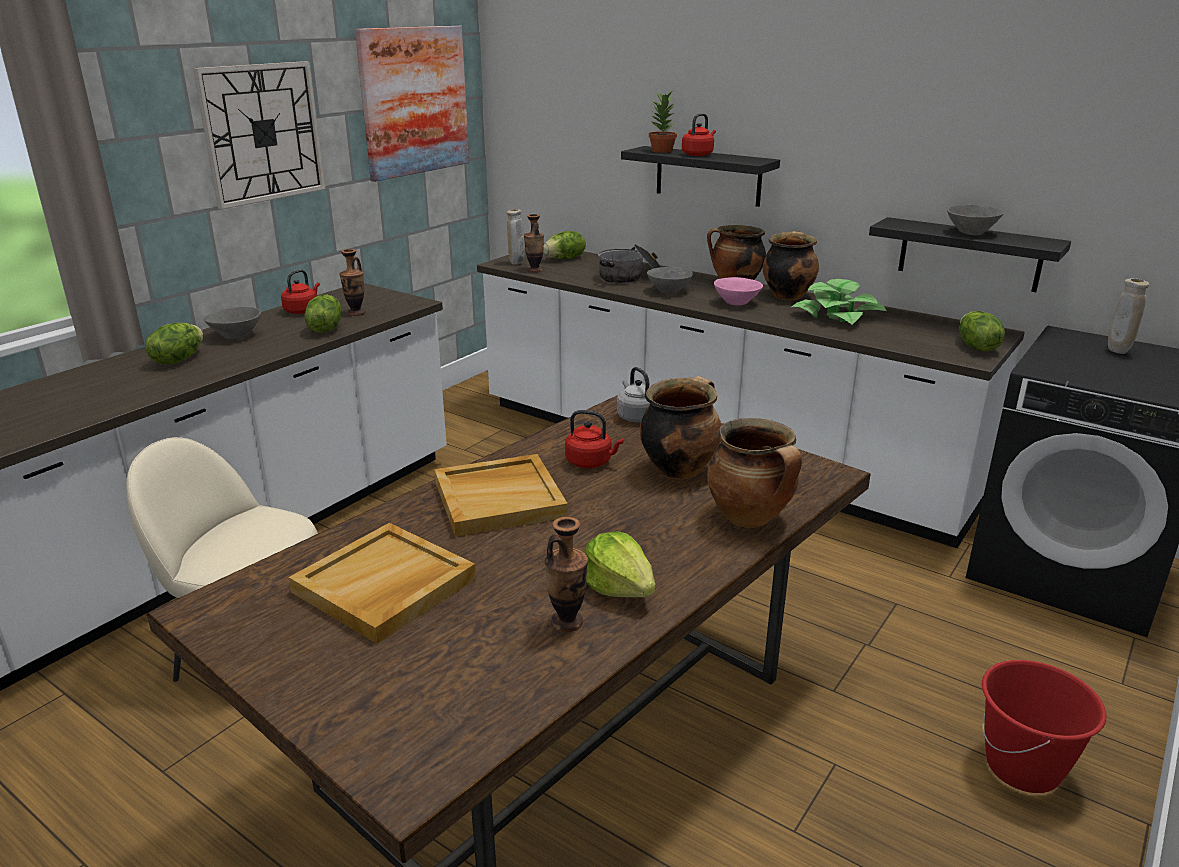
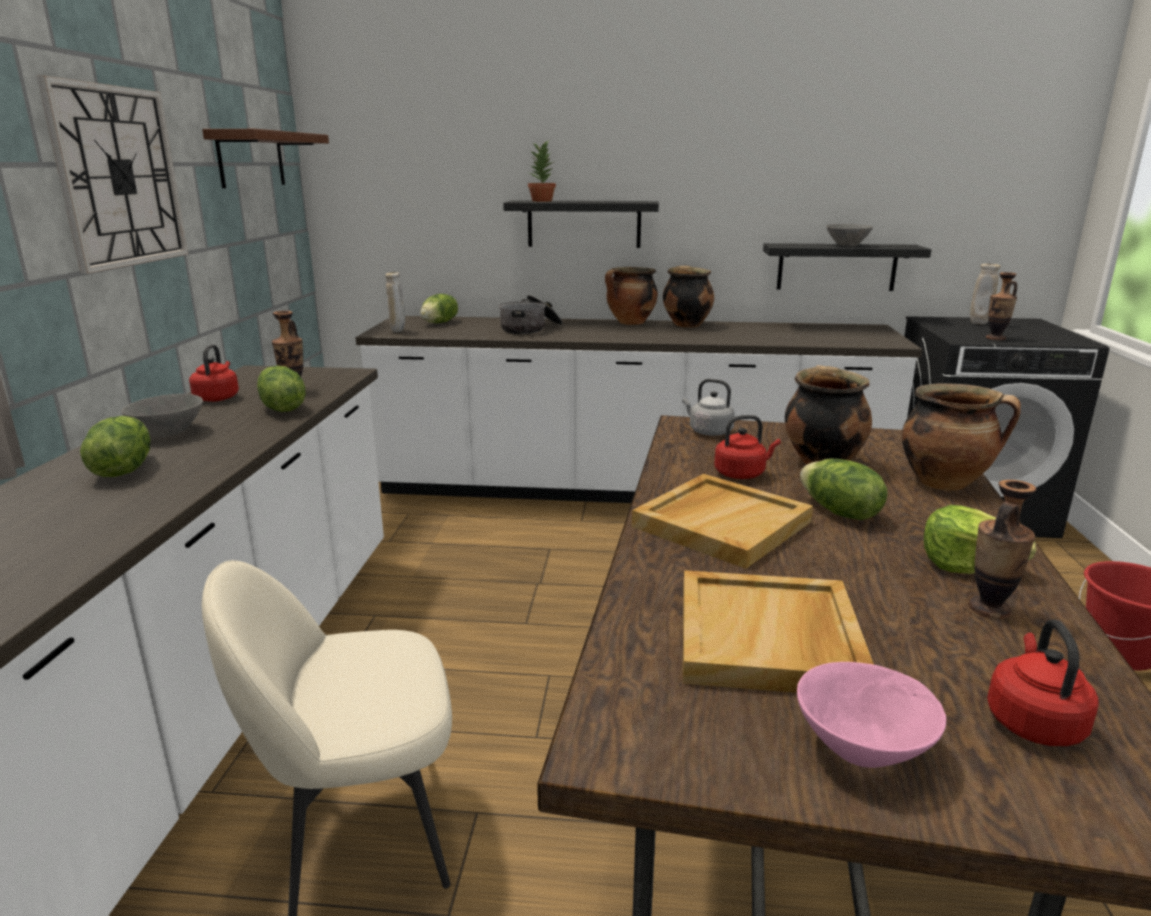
camera: 30 degrees left, 5 degrees down
(414, 101) = (251, 159): picture -> brown shelf
(534, 270) = (427, 334): vase -> vase (995, 338)
(669, 291) = (585, 333): grey bowl -> none
(698, 154) = (582, 201): red kettle -> red kettle (1032, 721)
(737, 303) = (658, 334): pink bowl -> pink bowl (863, 749)
(837, 316) = (751, 332): potted plant -> none
(976, 347) = (881, 337): lettuce -> lettuce (839, 512)

